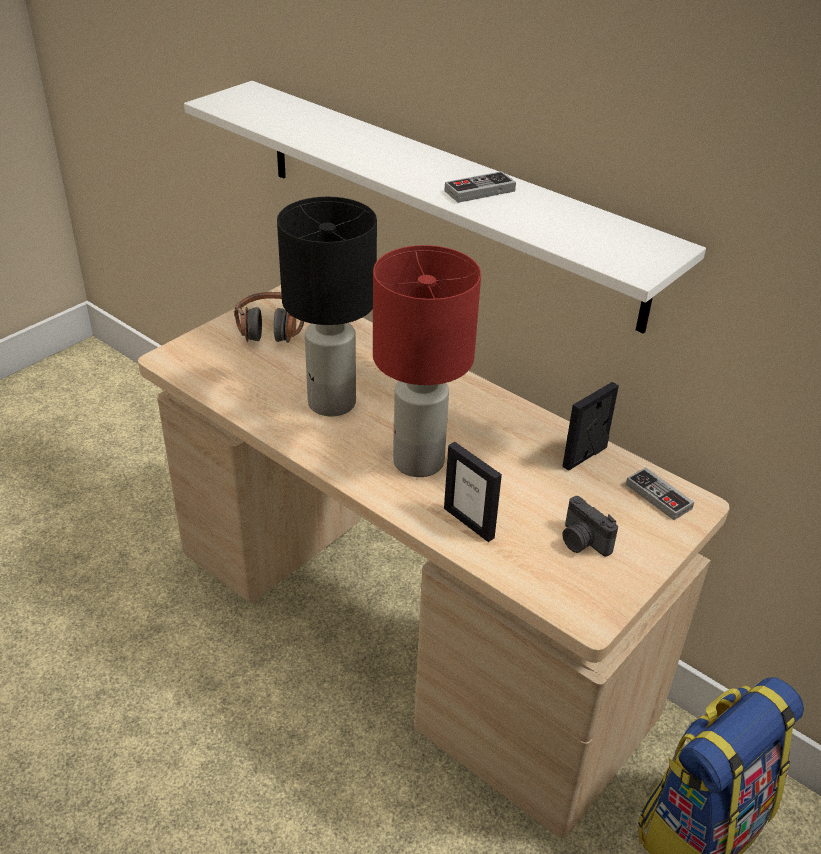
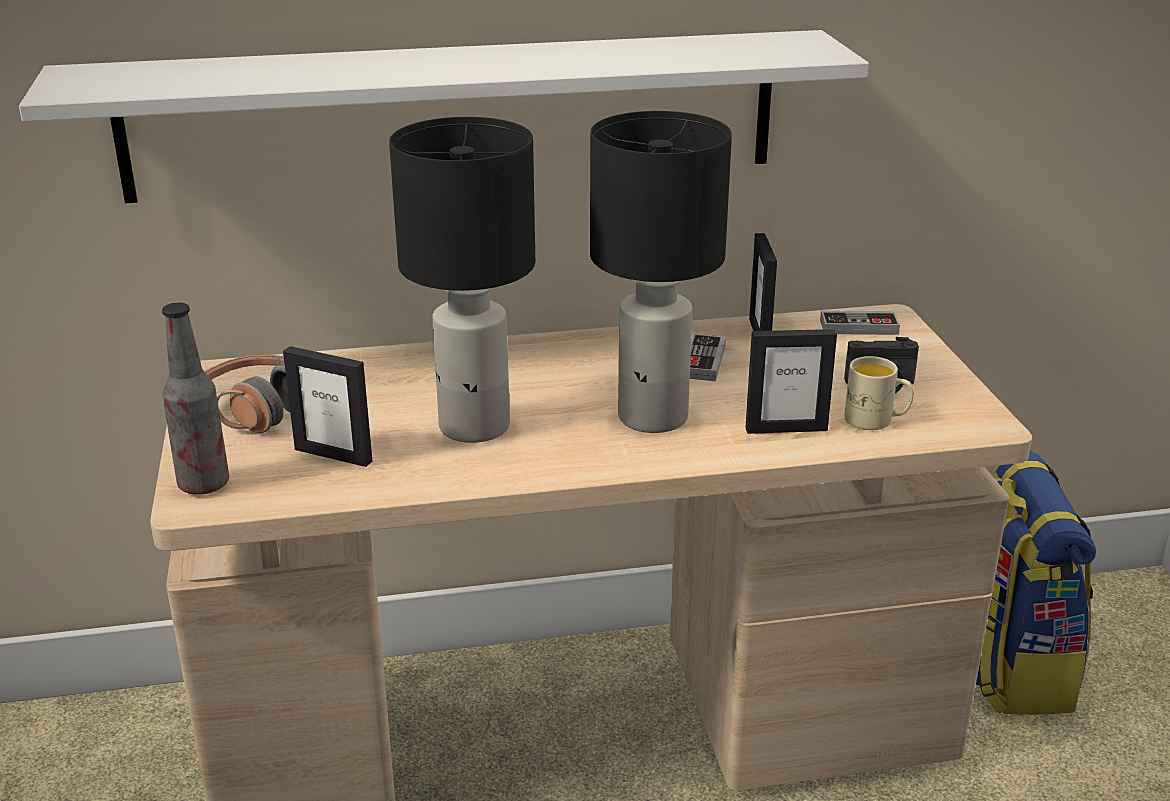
camera: 50 degrees left, 10 degrees down
(185, 352) = (204, 484): none -> bottle
(252, 374) = (333, 455): none -> picture frame
(417, 462) = (653, 418): red table lamp -> black table lamp
(479, 191) = (570, 57): game controller -> game controller (704, 362)
(529, 559) = (876, 421): none -> beige mug

